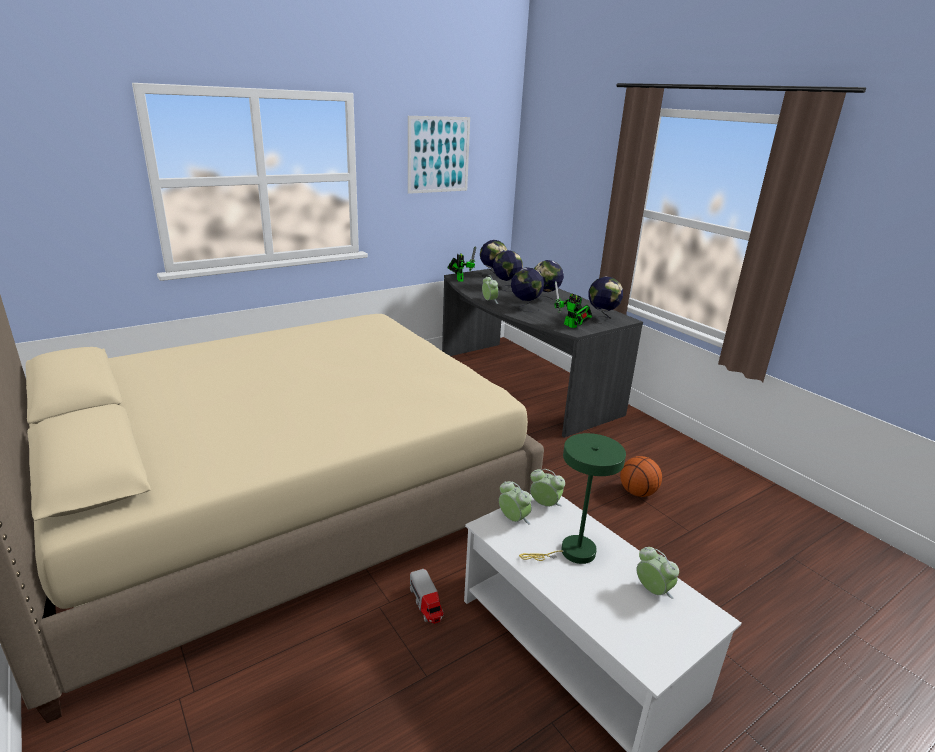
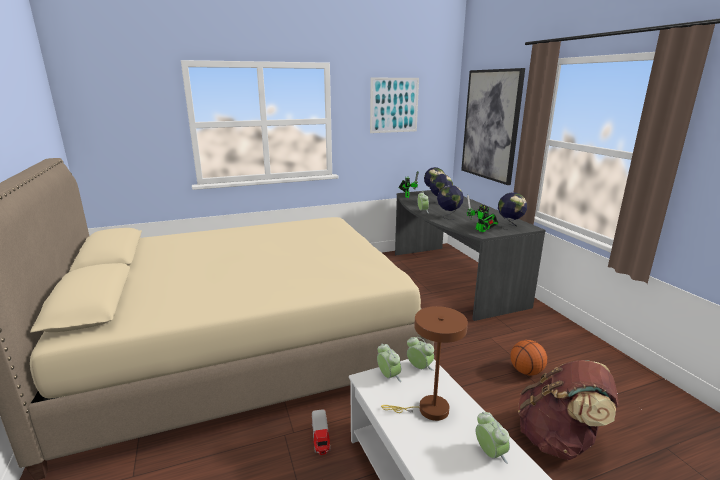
camera: 15 degrees right, 5 degrees down
(545, 299) = (468, 211): globe -> none
(566, 186) = (491, 125): none -> picture
(572, 553) = (428, 410): green table lamp -> brown table lamp
(689, 565) = (558, 440): none -> brown backpack

